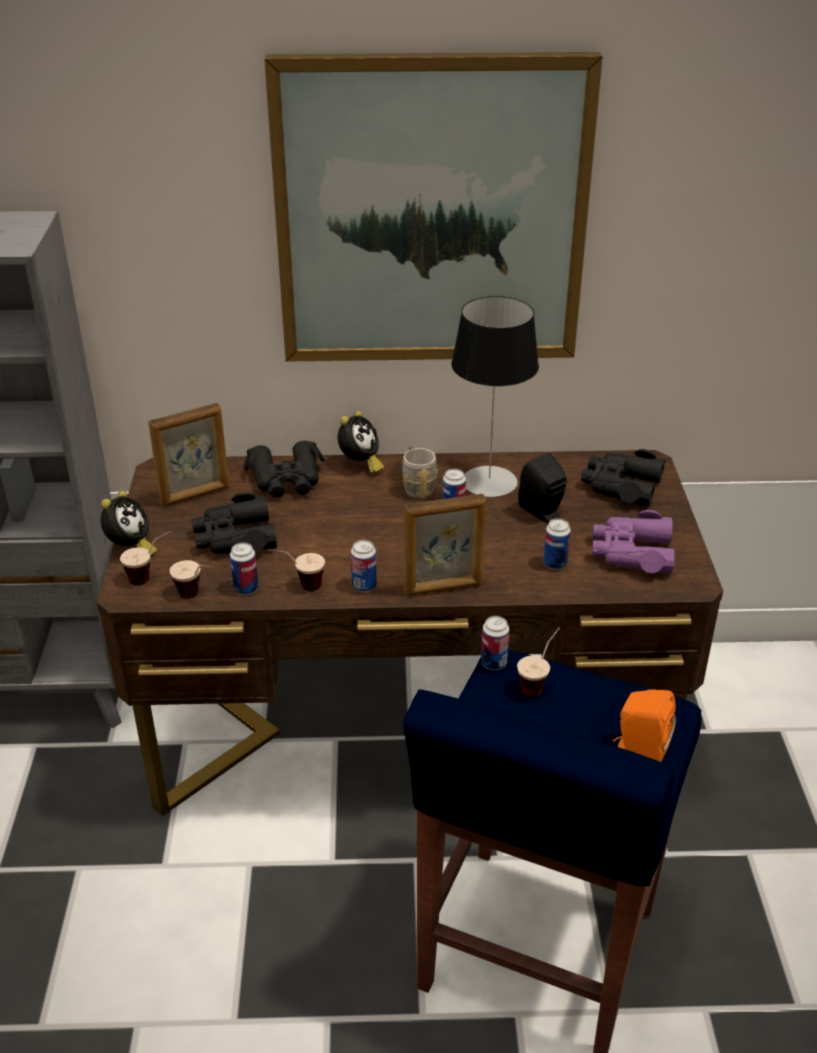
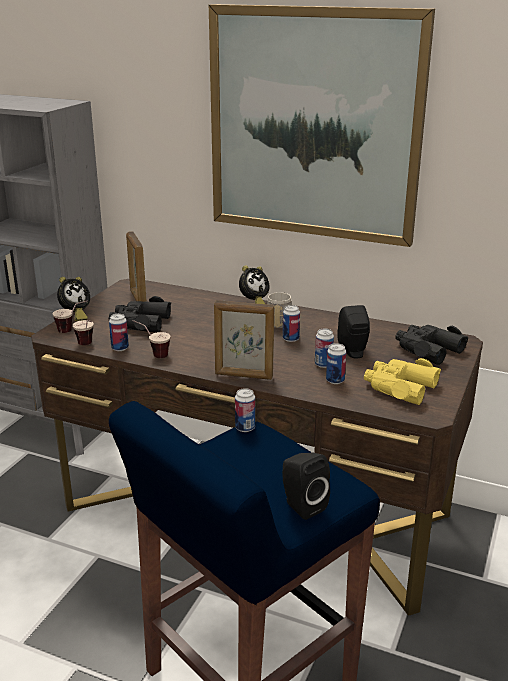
camera: 25 degrees right, 10 degrees down
(195, 495) = (138, 299): picture frame -> picture frame turned 75 degrees clockwise
(286, 479) = (200, 302): black binoculars -> none
(364, 586) = (193, 363): can -> can (323, 364)
(489, 482) = (331, 328): table lamp -> none
(539, 683) = (266, 446): cup -> none
(631, 552) = (399, 387): purple binoculars -> yellow binoculars
(639, 751) = (301, 505): orange speaker -> black speaker

